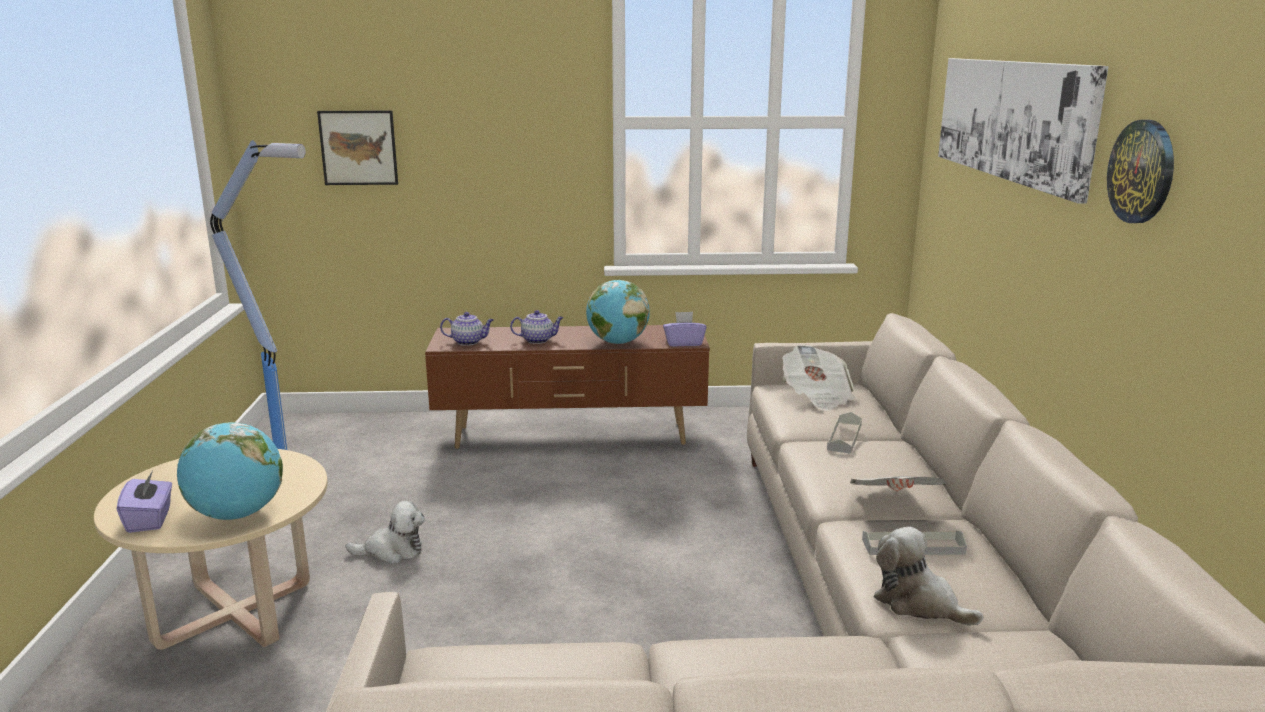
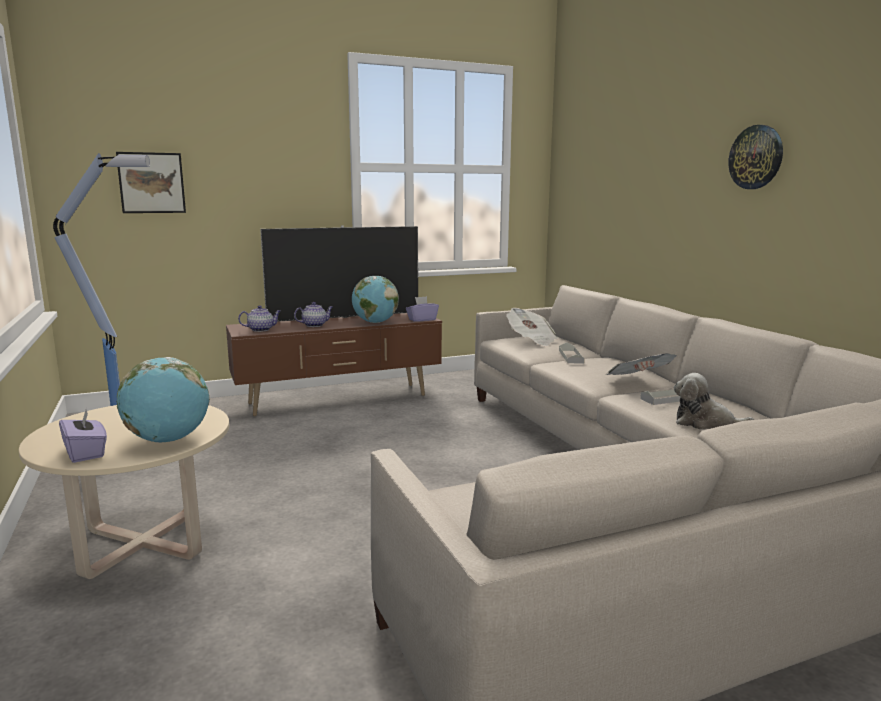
camera: 20 degrees left, 5 degrees down
(392, 551) = (253, 482): plush toy -> none
(589, 328) = (345, 317): none -> television
(1011, 119) = (633, 151): picture -> none

